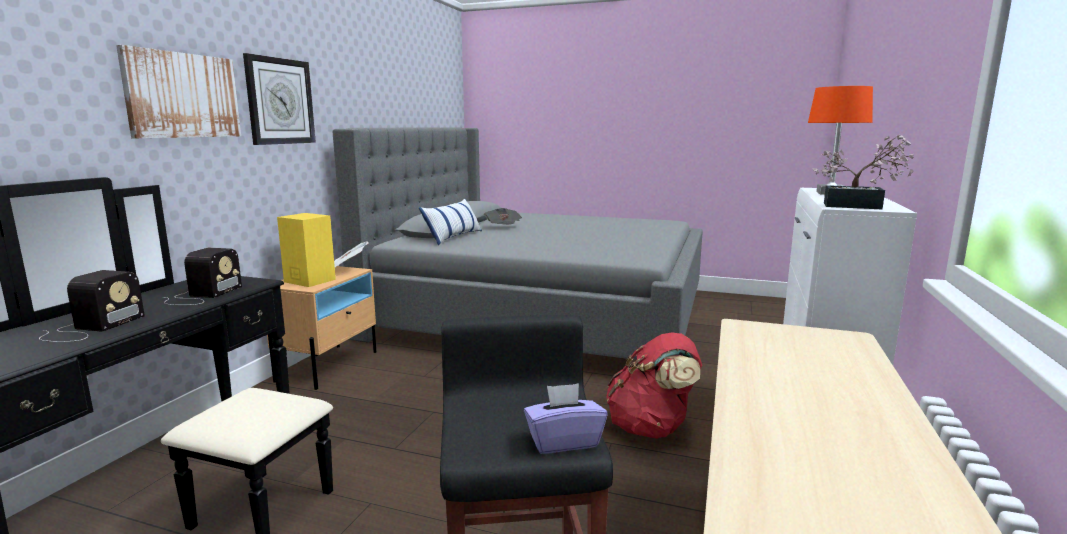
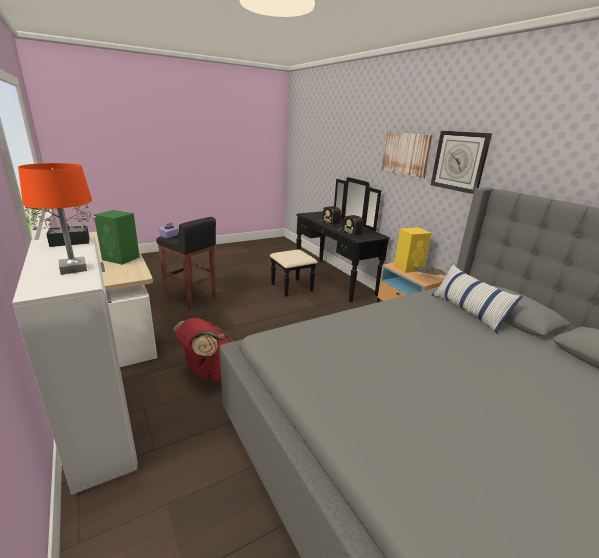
camera: 130 degrees right, 10 degrees up
(503, 227) = (521, 356): newspaper -> none
(772, 374) = (121, 258): none -> green speaker

